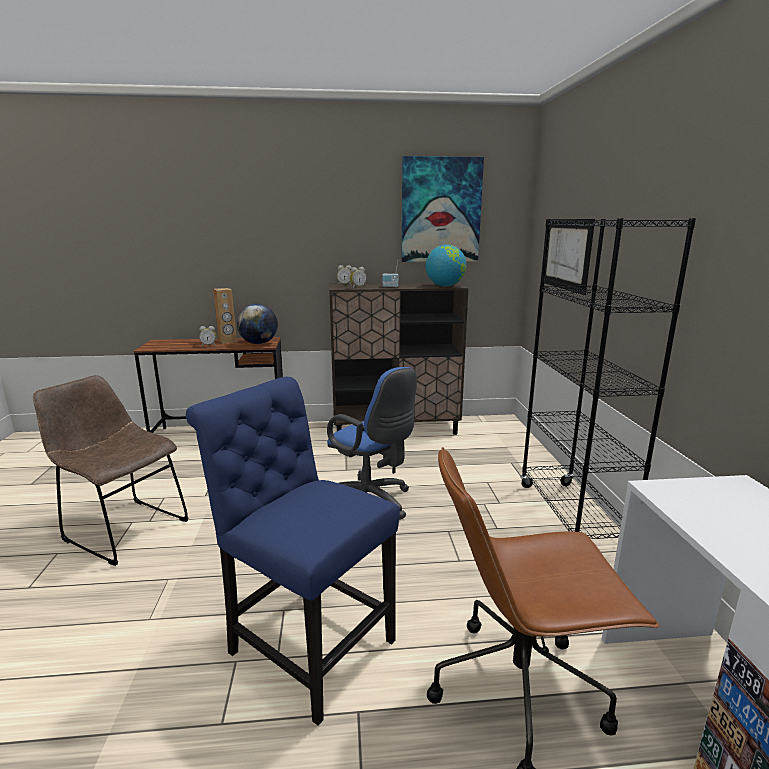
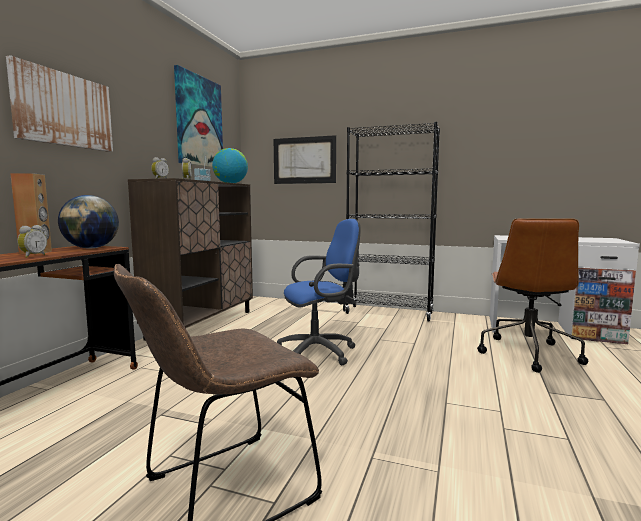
camera: 65 degrees left, 10 degrees down
(270, 233) = (64, 110): none -> picture
(306, 643) = (486, 399): blue chair -> none

